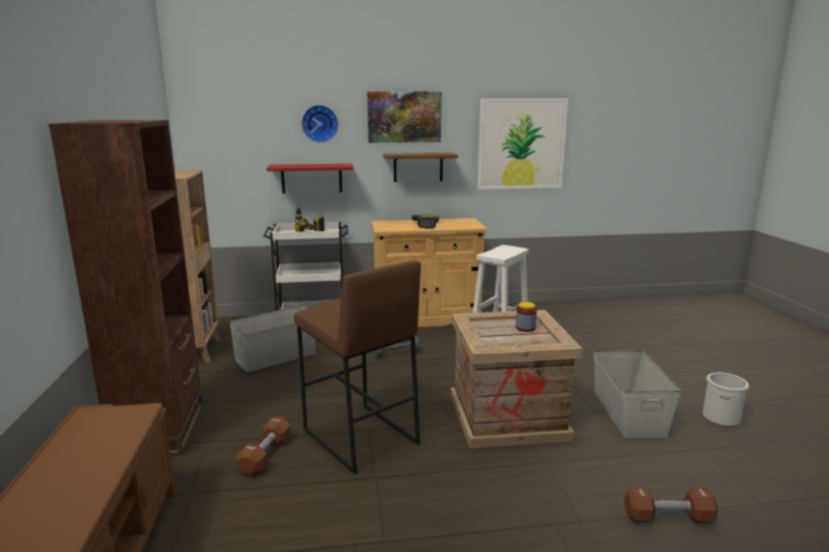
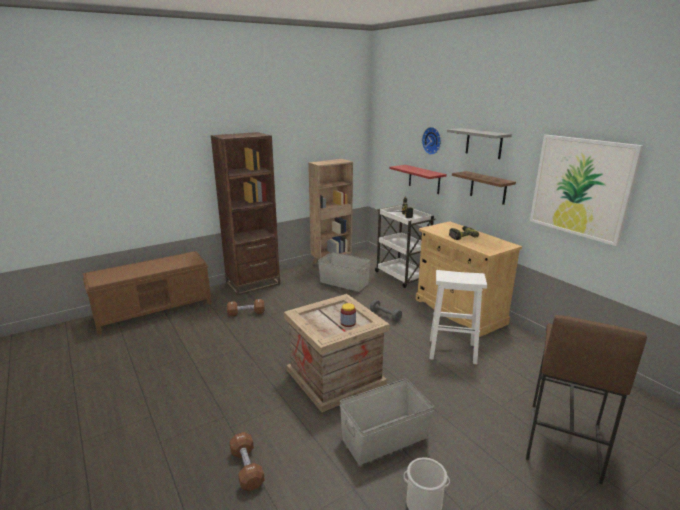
camera: 65 degrees right, 5 degrees up
(359, 437) = (277, 332): brown stool -> brown stool (562, 441)
(404, 117) = (483, 143): picture -> grey shelf

